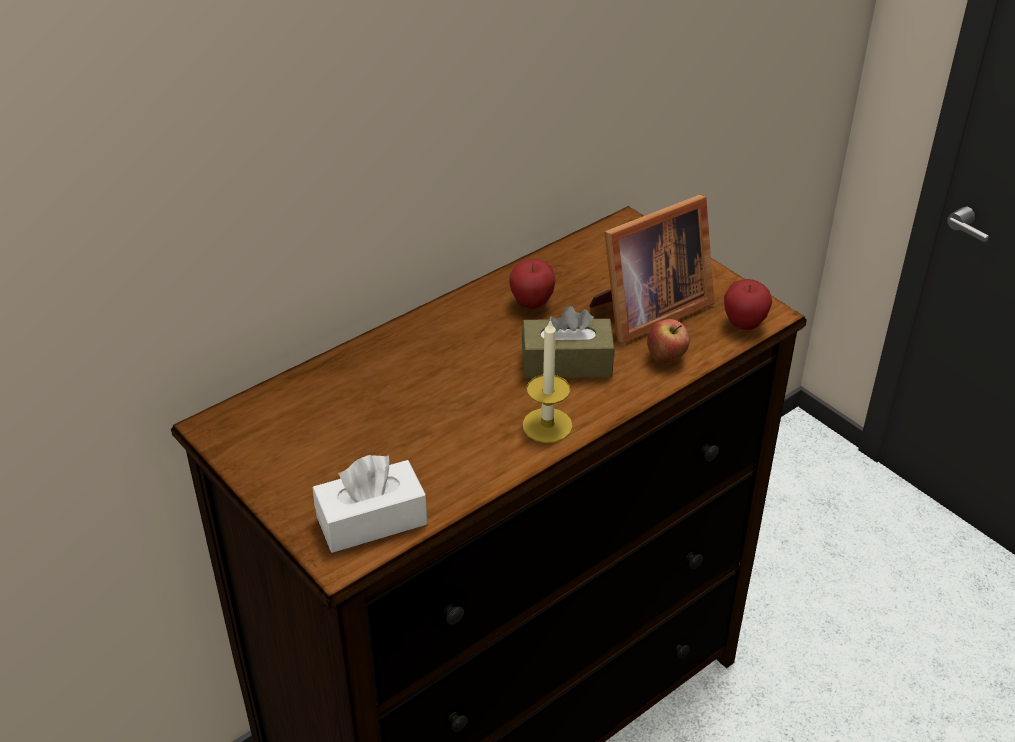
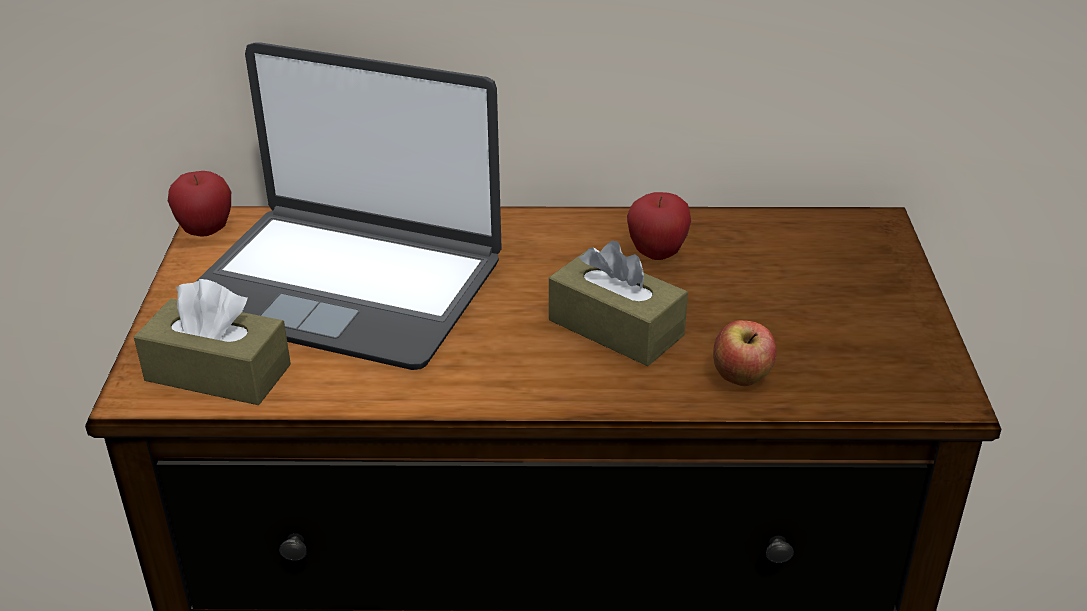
camera: 40 degrees right, 5 degrees down
(371, 520) = (218, 373): white tissue box -> brown tissue box
(372, 422) = (345, 286): none -> laptop
(547, 425) = (509, 378): candle -> none
(646, 311) = (782, 320): picture frame -> none
(744, 324) = (895, 391): apple -> apple (206, 231)

